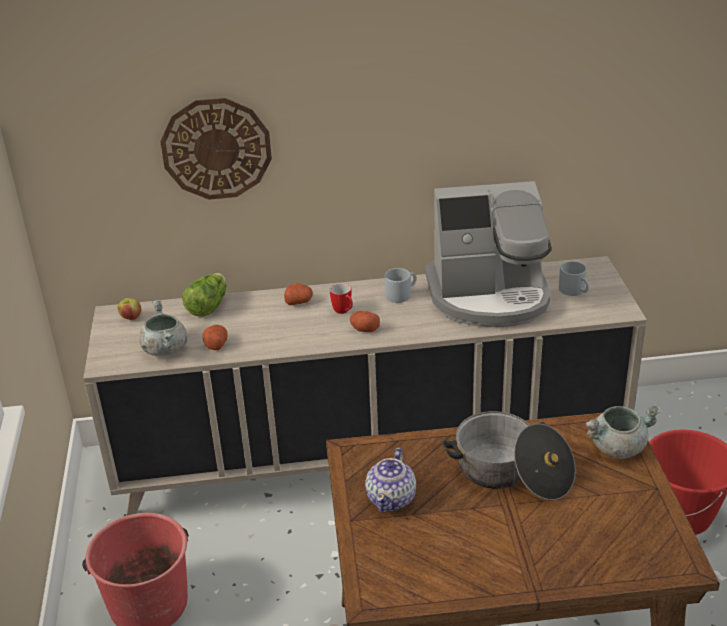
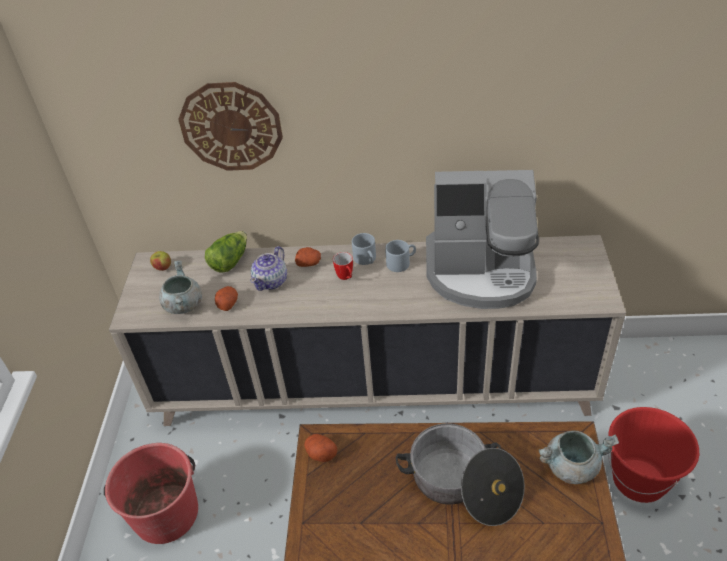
camera: 10 degrees right, 10 degrees up
(364, 329) = (360, 299): potato -> potato (320, 453)
(392, 498) = (345, 501): teapot -> teapot (271, 281)
(575, 291) = (562, 273): grey mug -> grey mug (366, 259)

